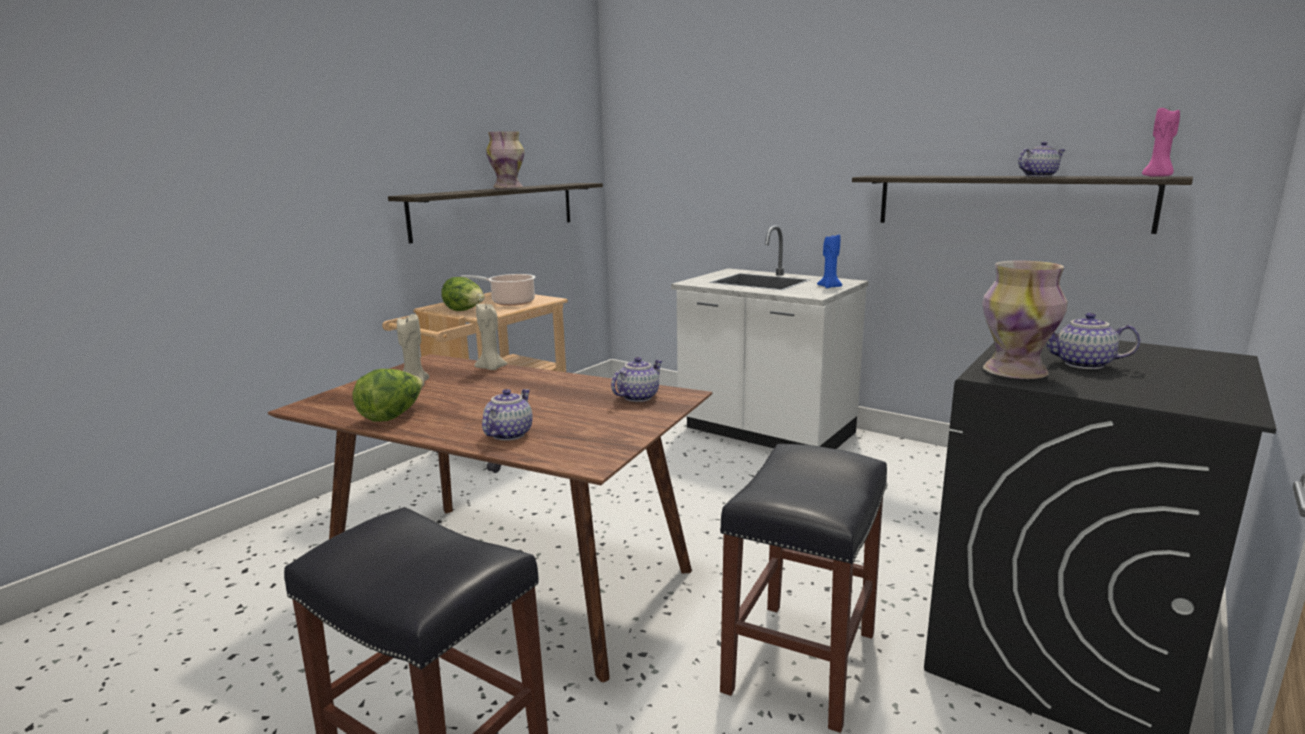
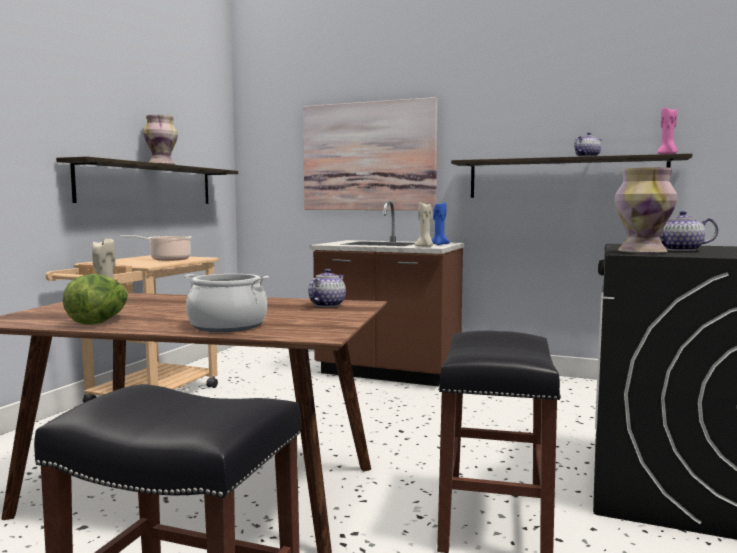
camera: 15 degrees left, 10 degrees down
(465, 311) = (128, 263): lettuce -> none
(491, 368) = (175, 296): beige candle -> beige candle (425, 247)
(508, 434) = (227, 326): teapot -> cooking pot
(755, 165) = (368, 156): none -> picture
(765, 433) = (388, 372): white counter -> brown counter

